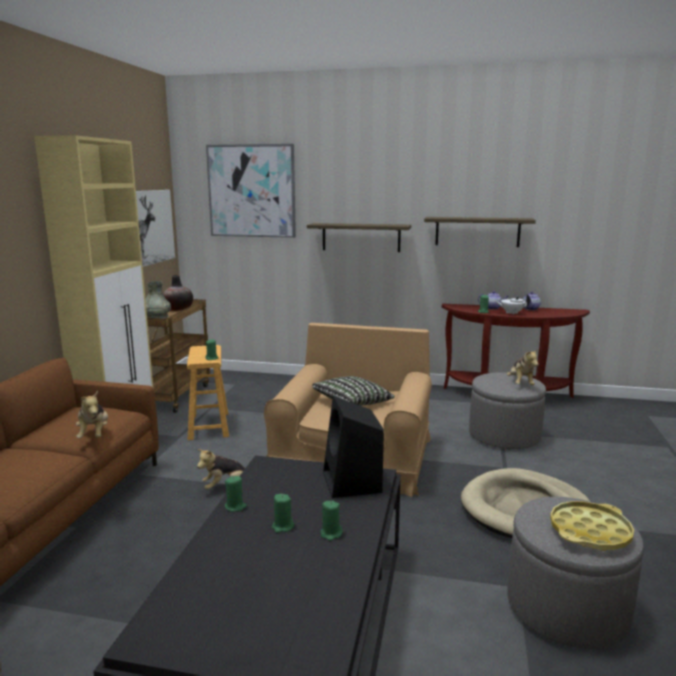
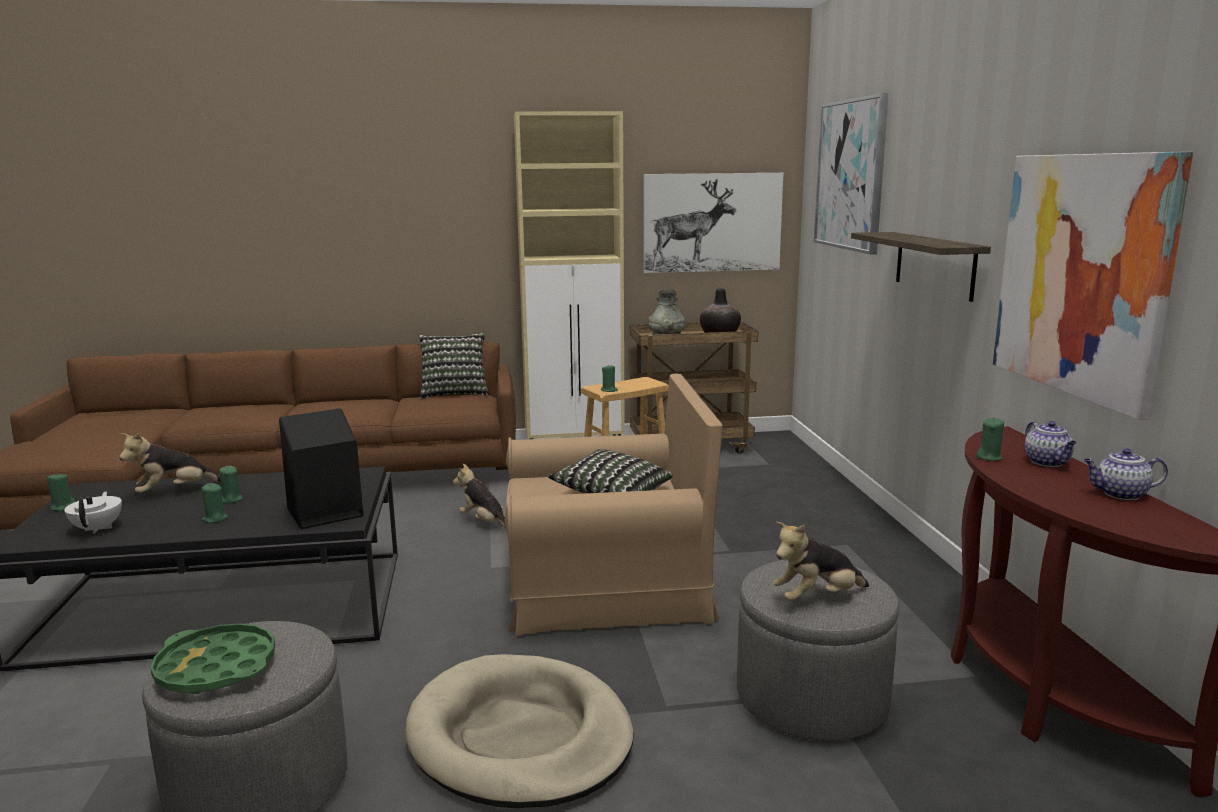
camera: 70 degrees right, 0 degrees up
(54, 416) = (455, 393): none -> pillow
(94, 435) = (417, 411): plush toy -> plush toy (174, 492)
(235, 506) = (270, 478): green candle -> green candle (62, 507)
(477, 231) = (1081, 275): shelf -> picture
(511, 313) = (1030, 479): white teapot -> white teapot (98, 528)
(590, 532) = (216, 668): yellow tray -> green tray

